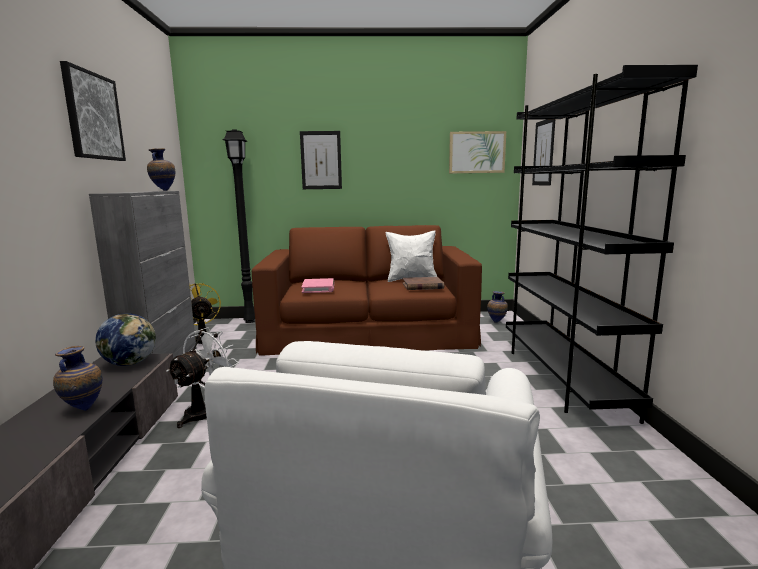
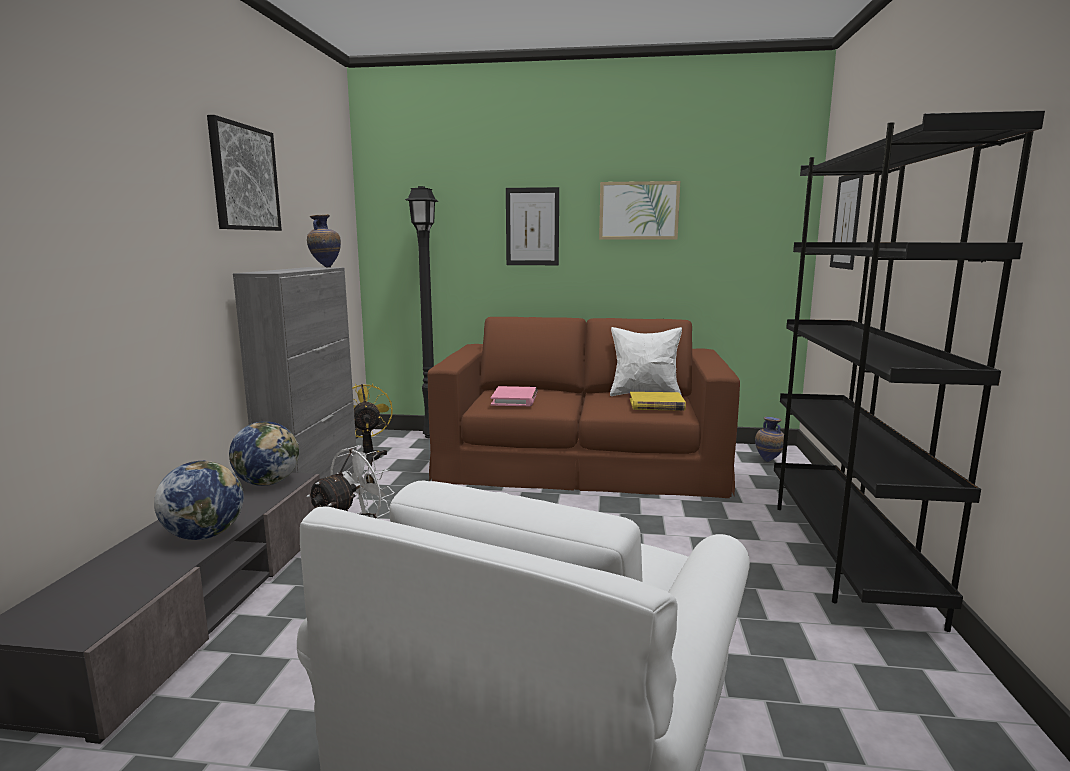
camera: 10 degrees right, 0 degrees up
(83, 409) = (204, 535): vase -> globe
(422, 286) = (656, 405): brown book -> yellow book
(477, 152) = (752, 217): picture -> picture (638, 210)

